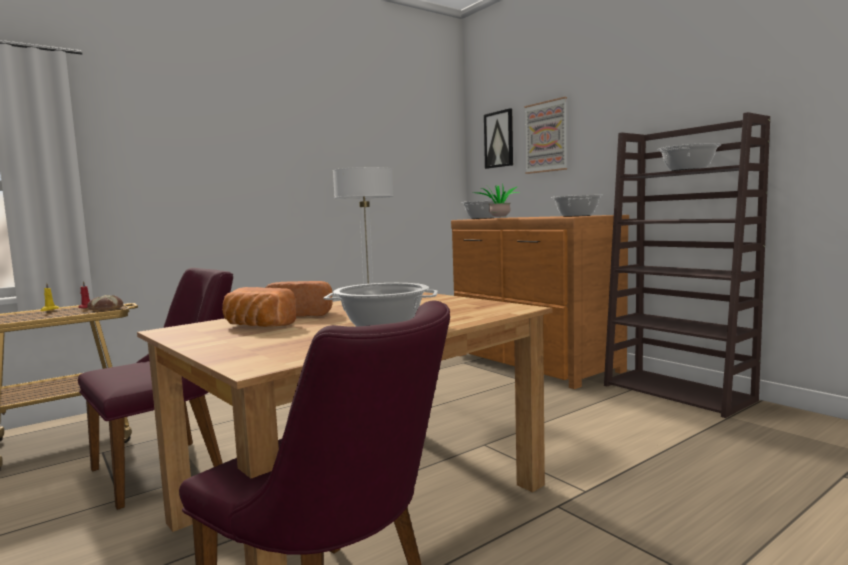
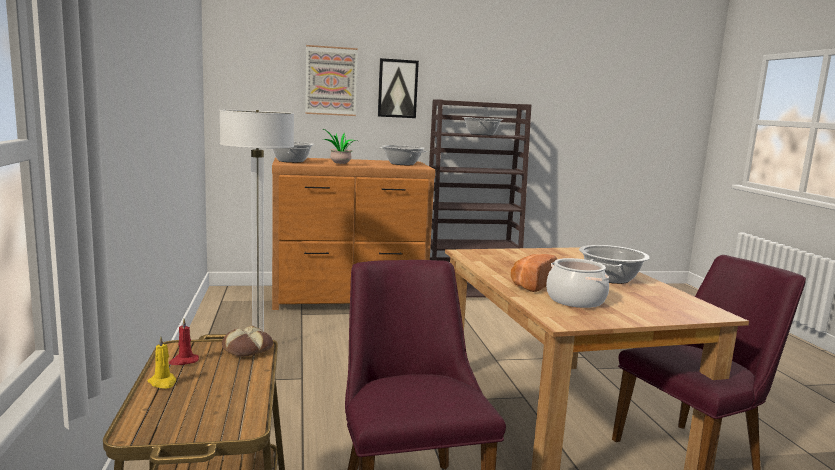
camera: 65 degrees left, 5 degrees up
(256, 326) = (575, 300): bread -> cooking pot
(499, 139) = (264, 71): picture -> picture (397, 88)

